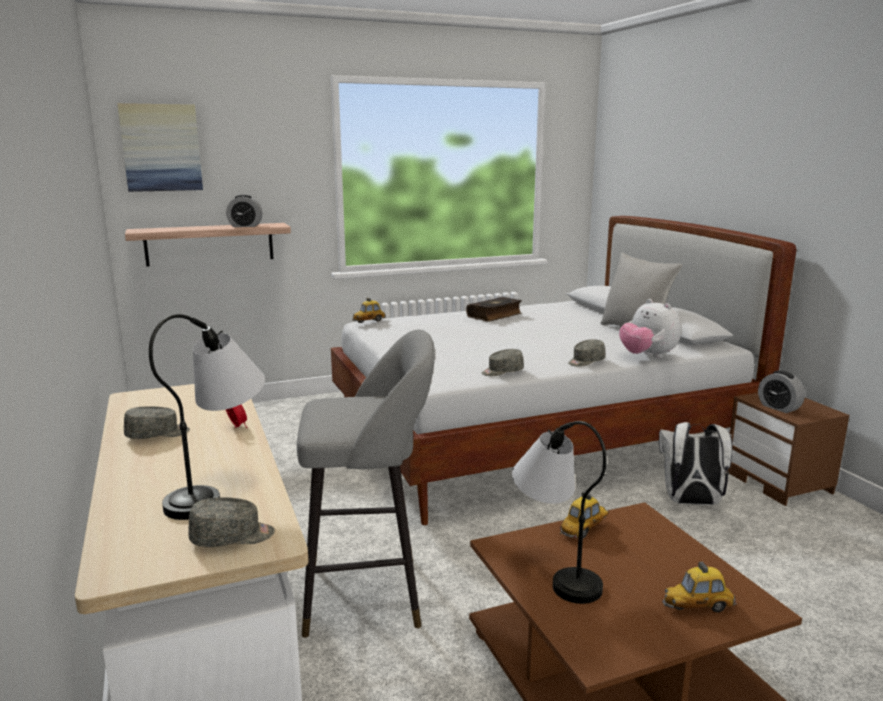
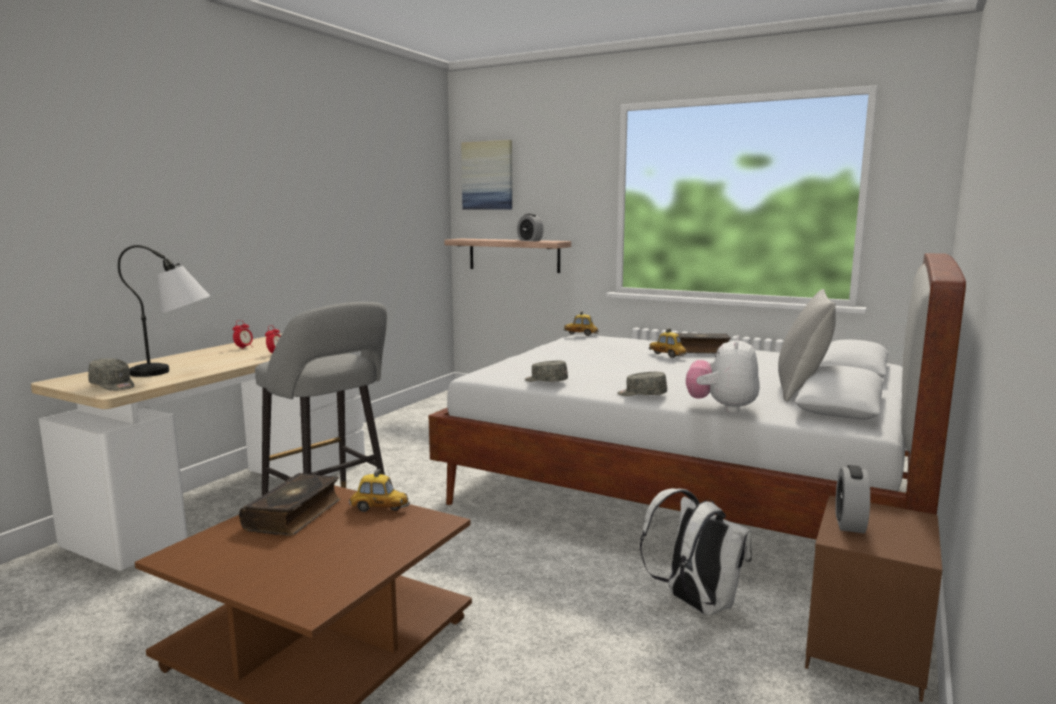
camera: 50 degrees right, 5 degrees down
(158, 434) = (244, 348): grey cap -> alarm clock
(554, 570) = (295, 515): table lamp -> book
(697, 606) = (286, 578): toy car -> toy car (667, 355)

